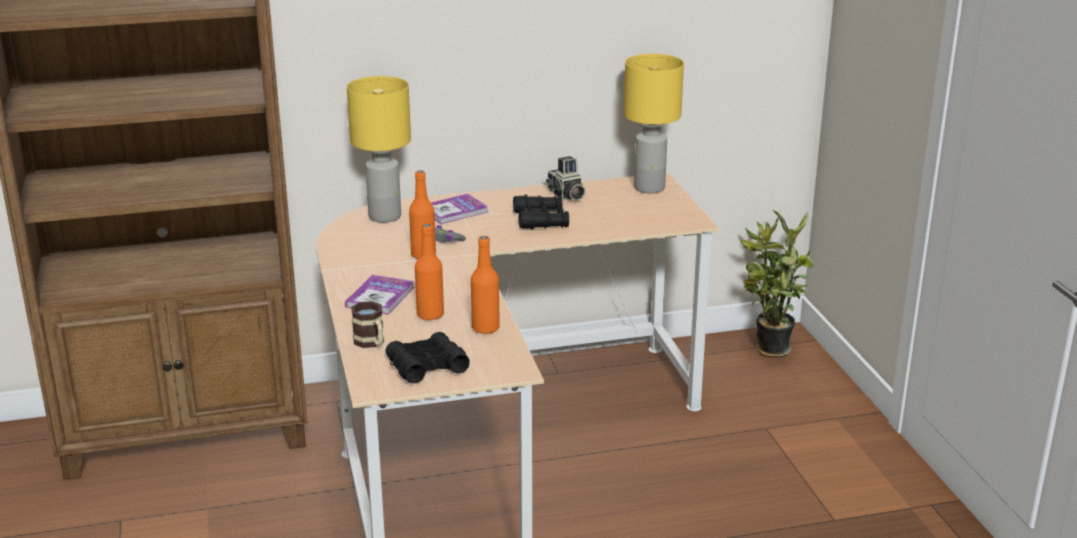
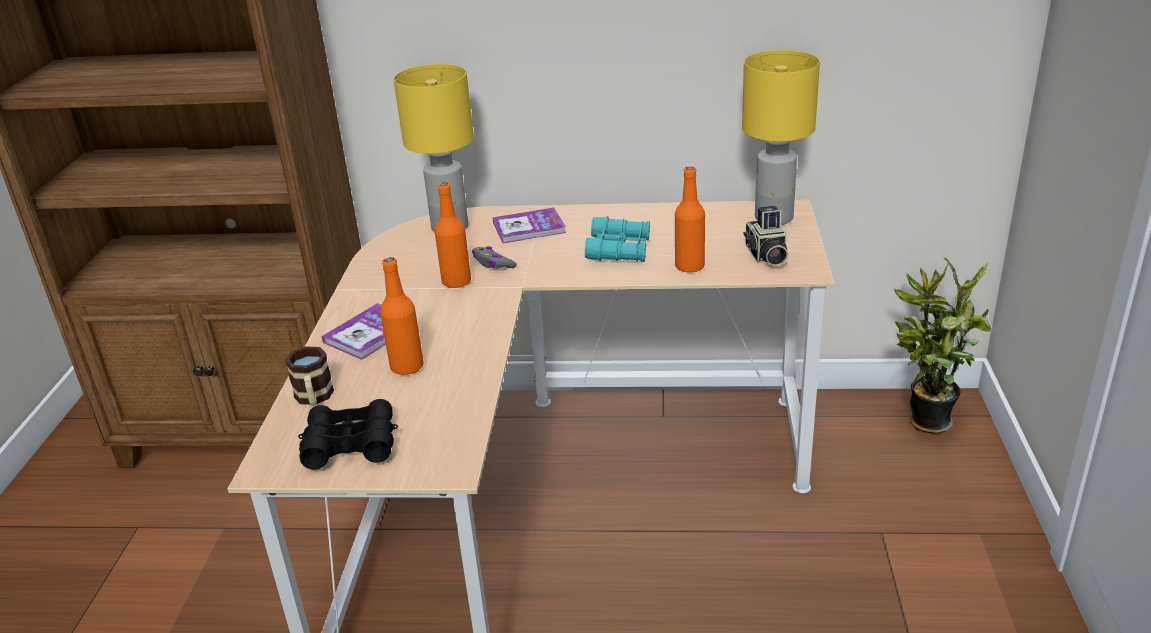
camera: 20 degrees right, 5 degrees up
(485, 328) = (456, 396): orange bottle -> orange bottle (689, 267)
(541, 220) = (619, 249): black binoculars -> turquoise binoculars
(566, 195) = (668, 219): camera -> camera (765, 256)

